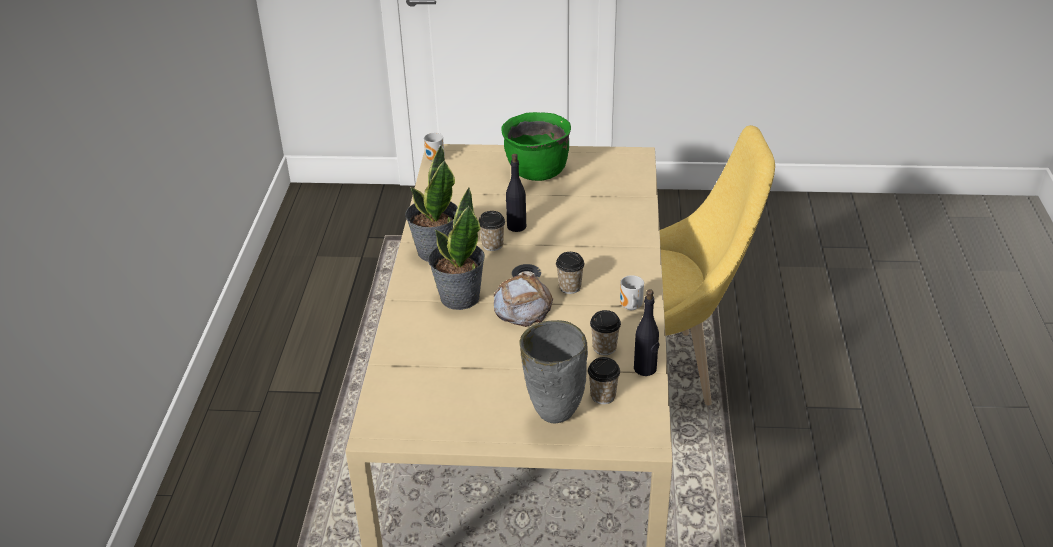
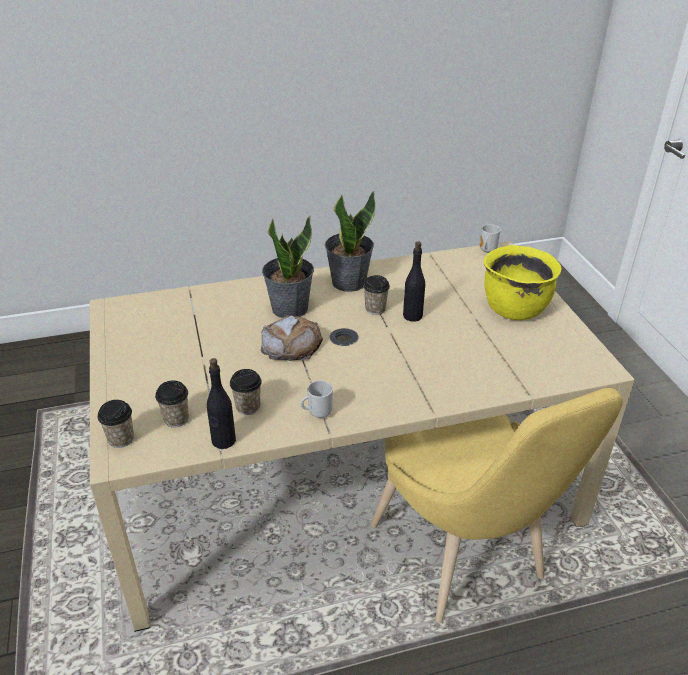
camera: 70 degrees right, 0 degrees up
(536, 171) = (514, 308): green cooking pot -> yellow cooking pot
(553, 416) = (142, 393): grey vase -> none
(570, 287) = (333, 367): cup -> cup (121, 439)

